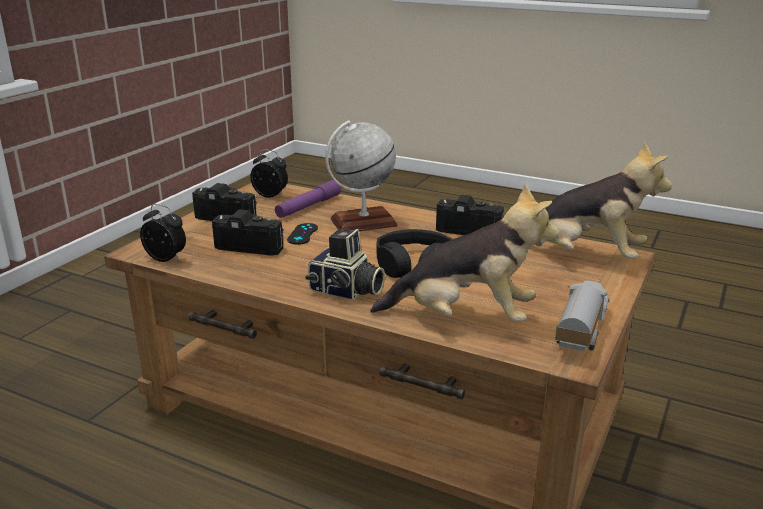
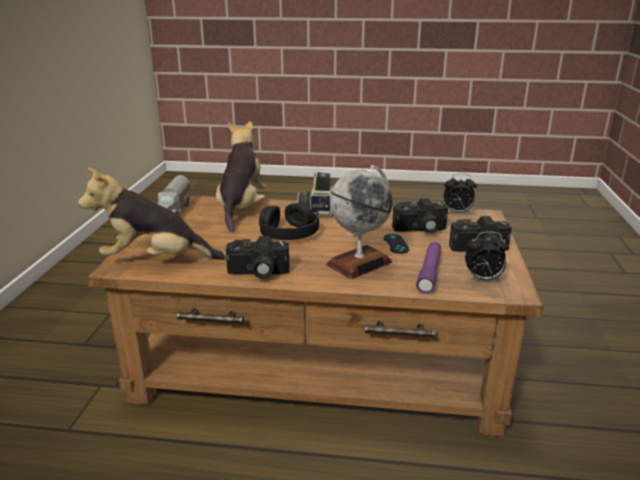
camera: 160 degrees right, 0 degrees up
(464, 318) = (241, 209): plush toy -> plush toy turned 105 degrees clockwise

